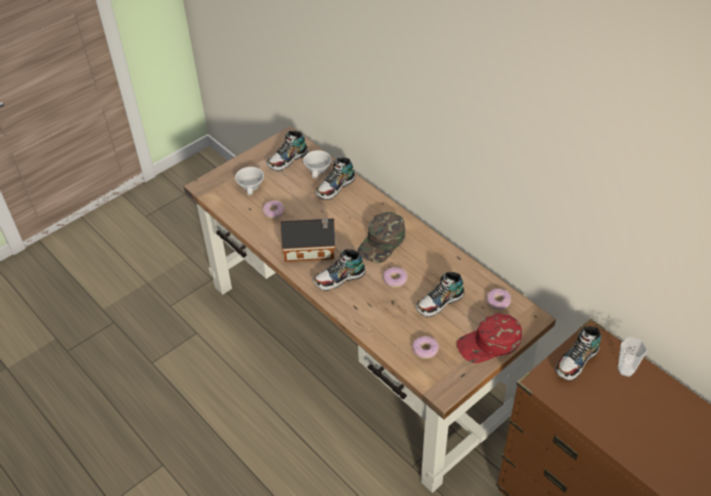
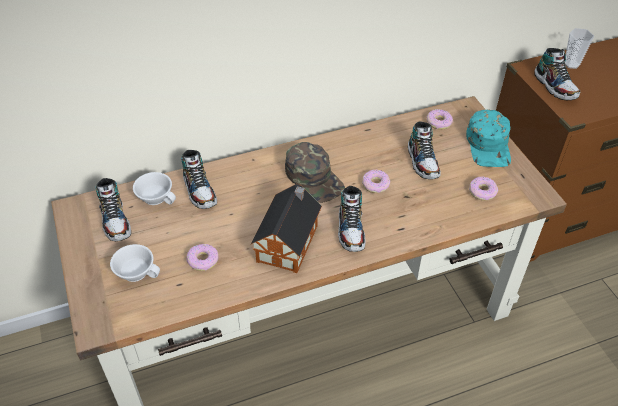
camera: 70 degrees left, 0 degrees up
(489, 343) = (489, 145): red cap -> turquoise cap

